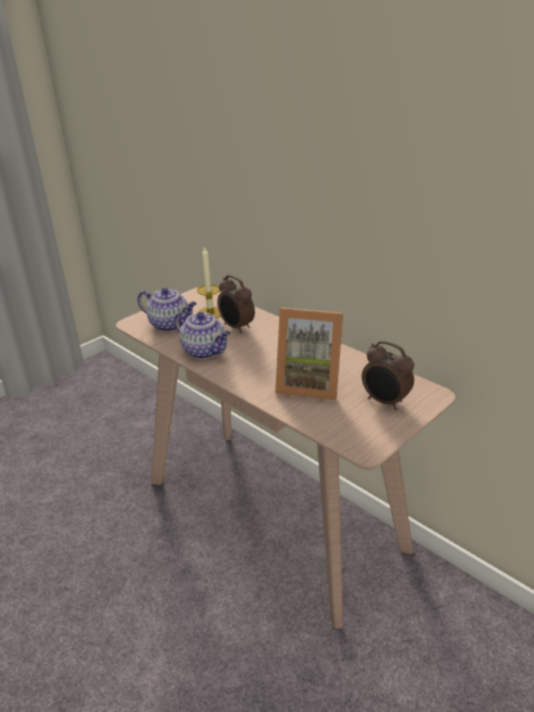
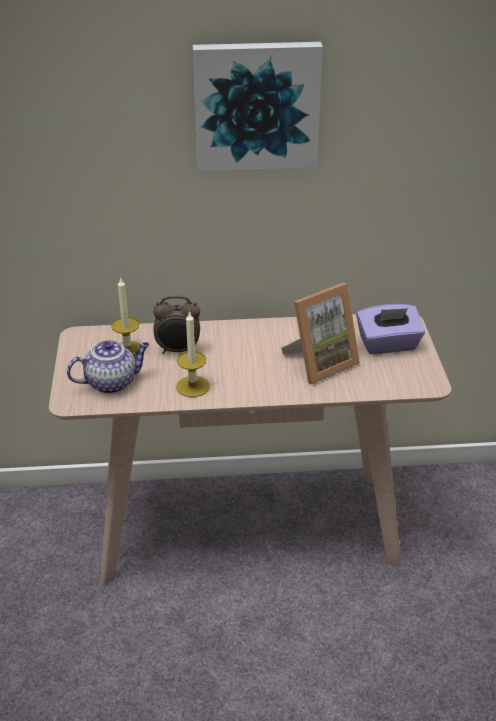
camera: 50 degrees left, 5 degrees up
(205, 351) = (193, 386): teapot -> candle
(330, 121) = (256, 105): none -> picture
(385, 402) = (388, 345): alarm clock -> purple tissue box

